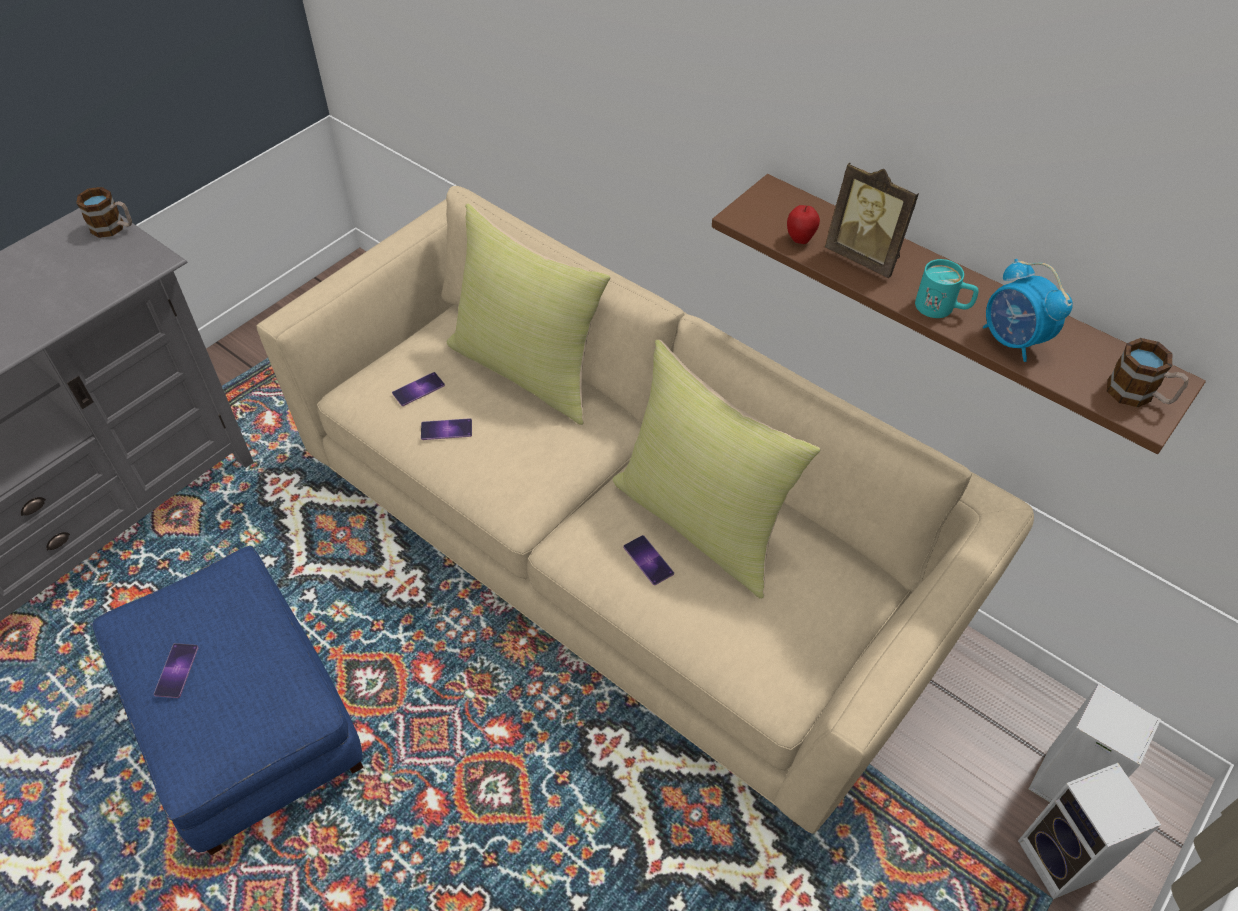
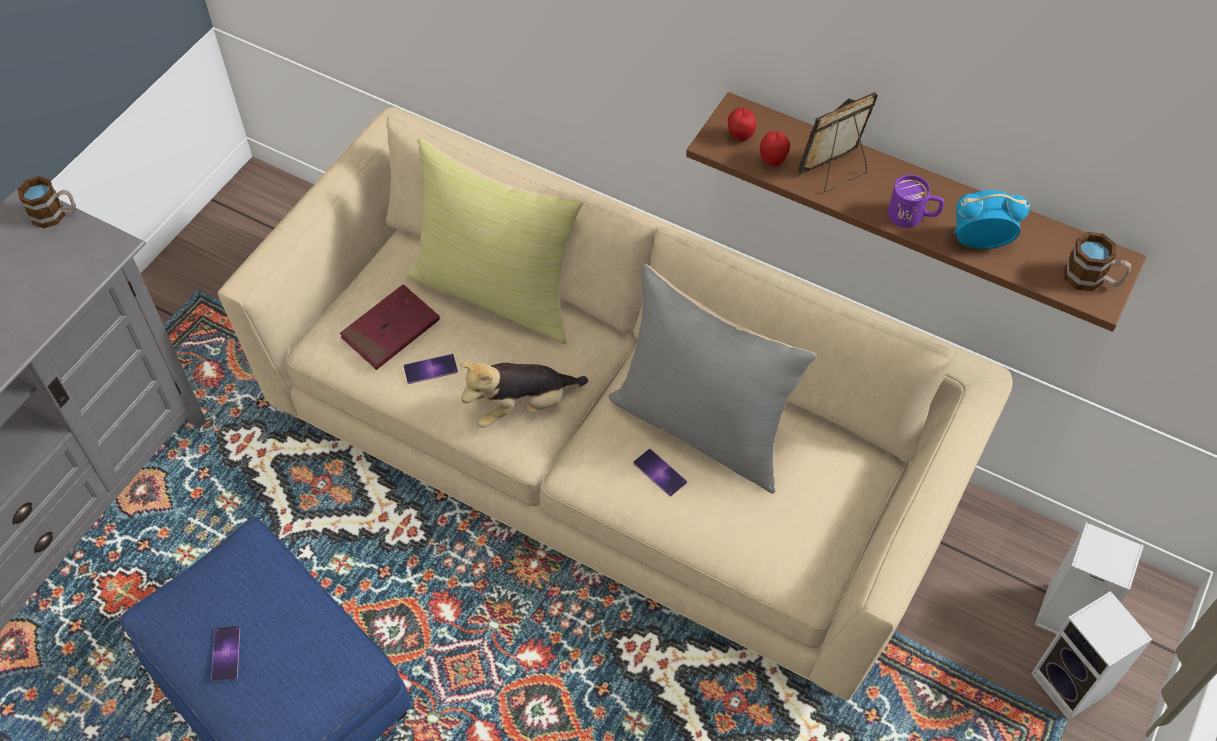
camera: 10 degrees left, 5 degrees up
(418, 389) = (390, 330): phone -> red book
(527, 477) = (522, 406): none -> plush toy
(702, 521) = (703, 426): yellow pillow -> grey pillow
(770, 213) = (740, 136): none -> apple
(865, 257) = (835, 172): picture frame -> picture frame turned 120 degrees clockwise
(942, 308) = (913, 216): turquoise mug -> purple mug
(1013, 341) = (979, 241): alarm clock -> alarm clock turned 135 degrees clockwise

